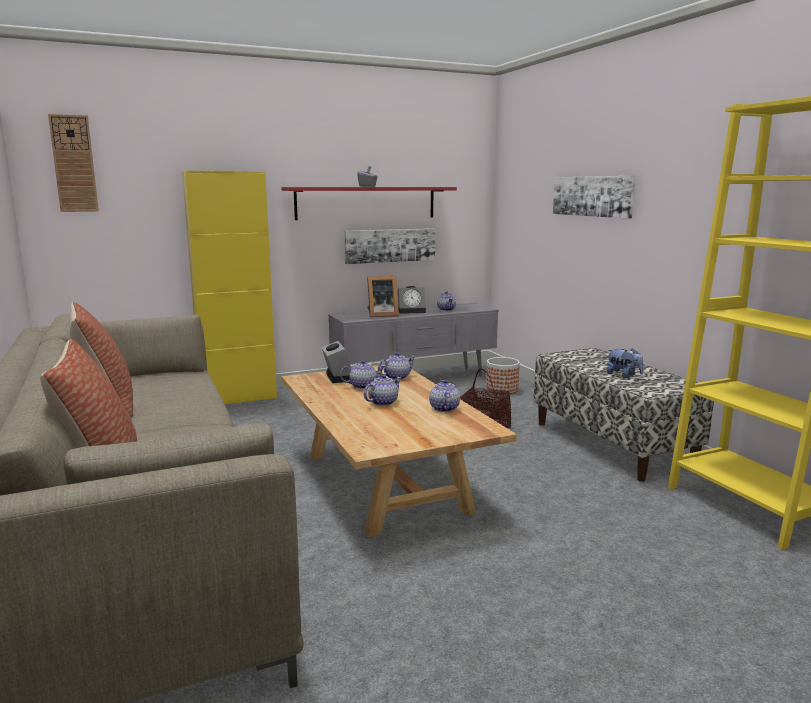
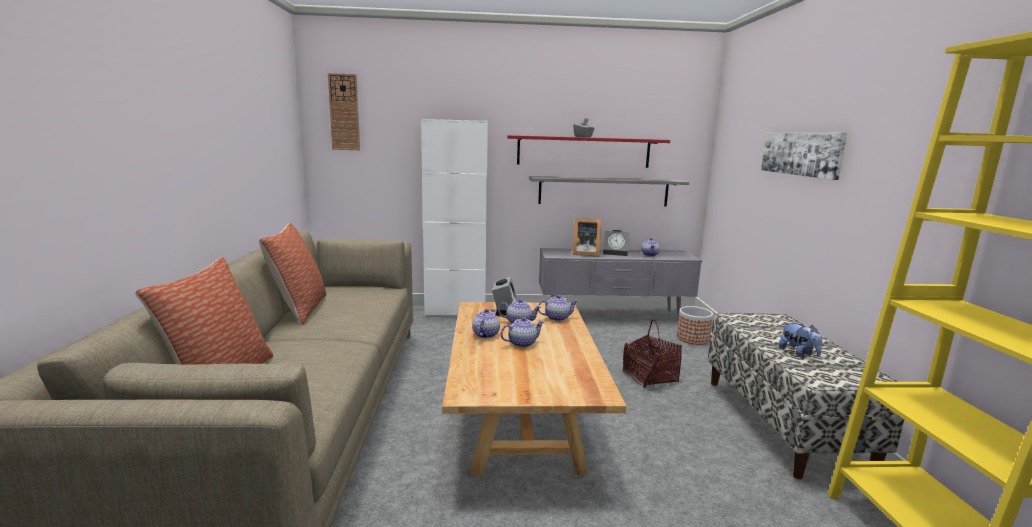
camera: 20 degrees right, 0 degrees up
(238, 398) = (455, 311): yellow cabinet -> white cabinet
(390, 245) = (603, 191): picture -> grey shelf
(443, 408) = (574, 360): teapot -> teapot (485, 334)

